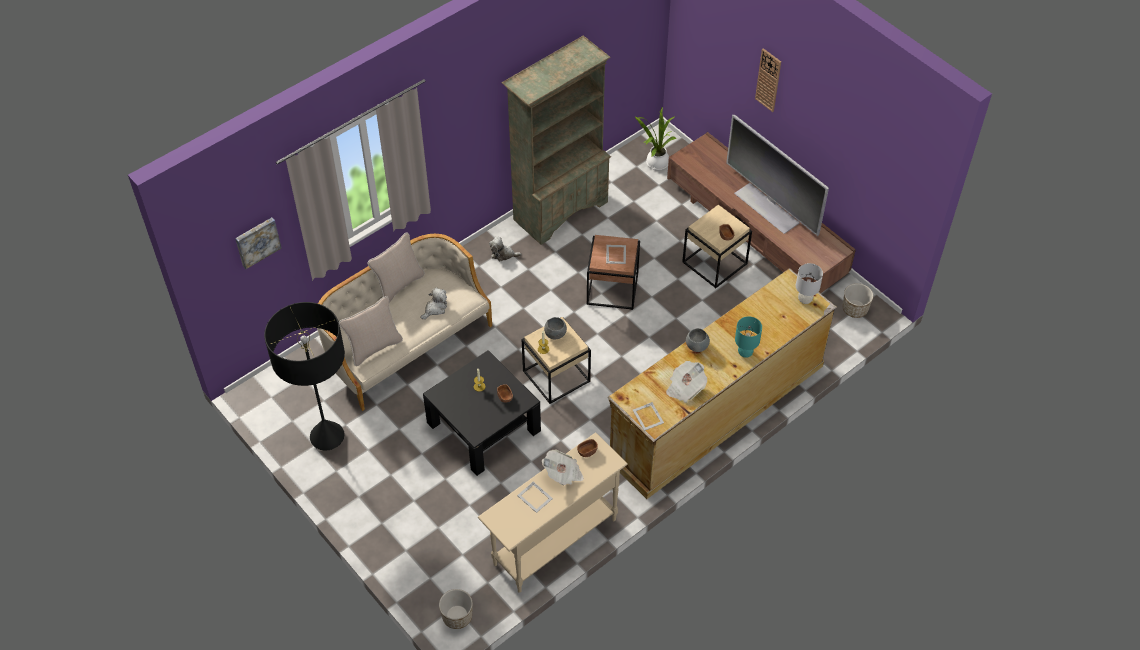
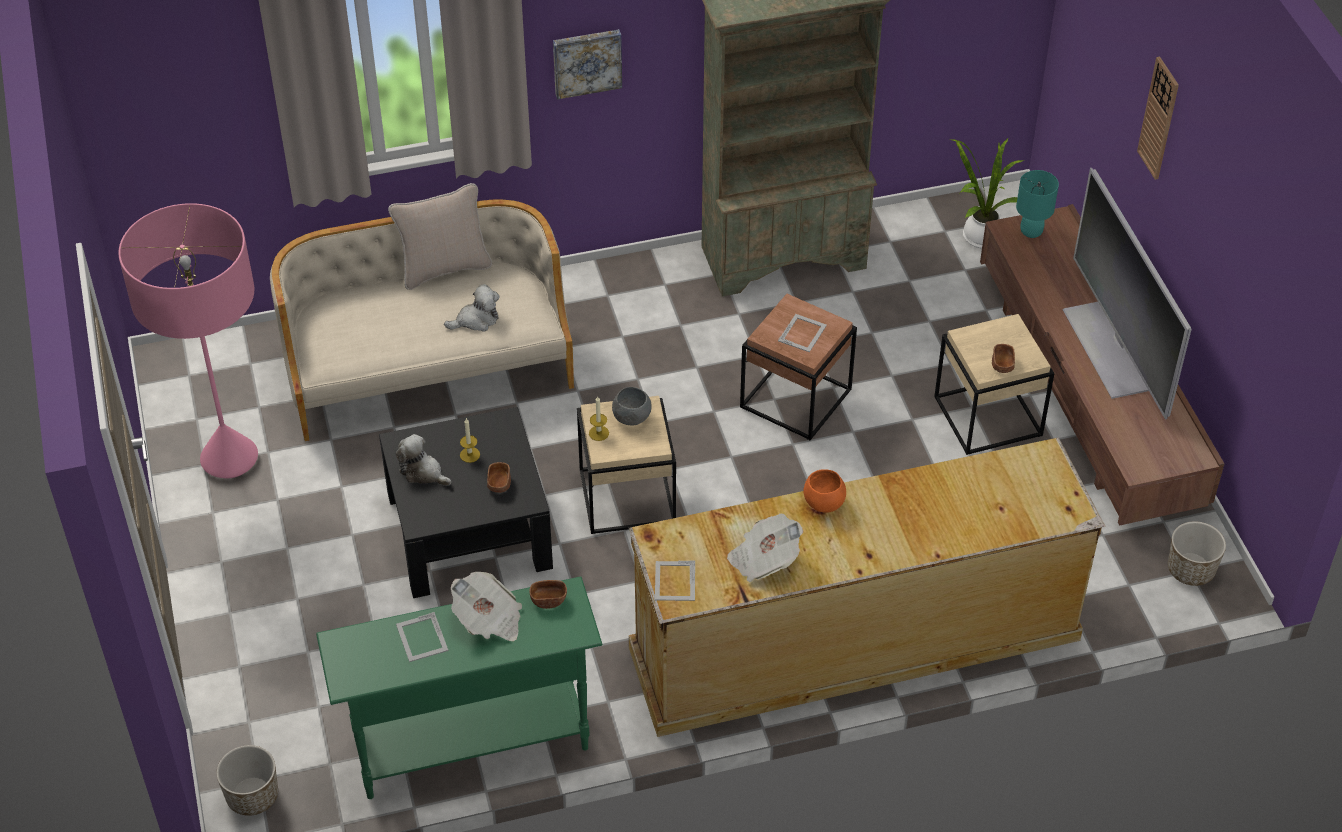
camera: 25 degrees right, 5 degrees down
(257, 241) = (202, 102): picture -> picture (587, 62)
(327, 438) = (230, 461): black floor lamp -> pink floor lamp
(374, 347) = (350, 344): beige pillow -> none
(503, 254) = (655, 291): plush toy -> plush toy (423, 472)
(554, 542) = (470, 744): beige console table -> green console table
(697, 346) = (824, 502): grey bowl -> orange bowl
(745, 353) = (898, 543): turquoise table lamp -> turquoise table lamp (1030, 233)
(805, 299) = (1056, 495): grey table lamp -> none

